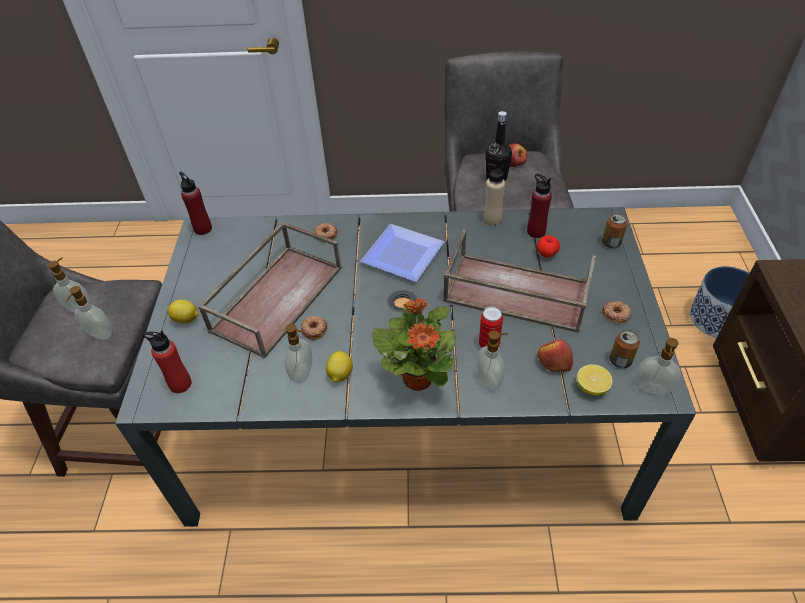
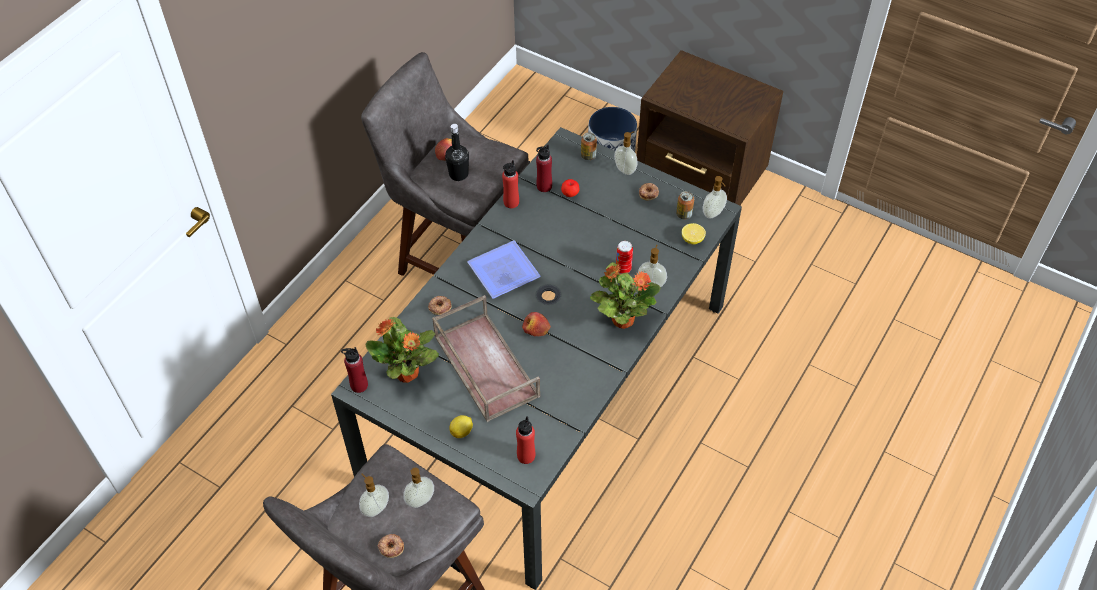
camera: 60 degrees left, 5 degrees up
(234, 251) = (407, 374): none -> potted plant
(303, 373) = (571, 379): soap dispenser -> soap dispenser (625, 169)
(314, 329) = (535, 356): donut -> donut (391, 546)
(340, 375) = (588, 359): lemon -> none
(492, 220) = (511, 202): beige bottle -> red bottle
(515, 293) = (591, 231): brown tray -> none
(554, 361) = (660, 245): apple -> apple (536, 329)

